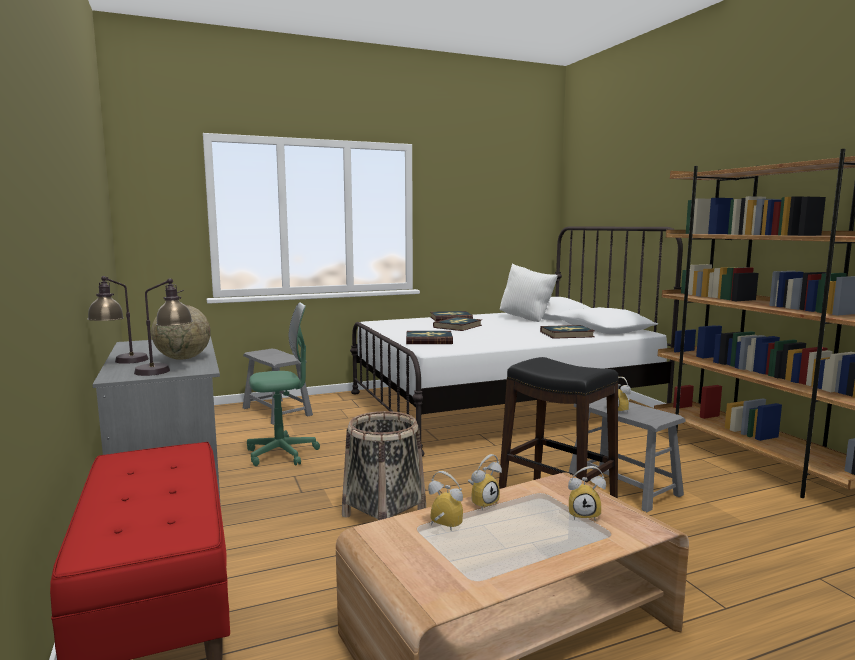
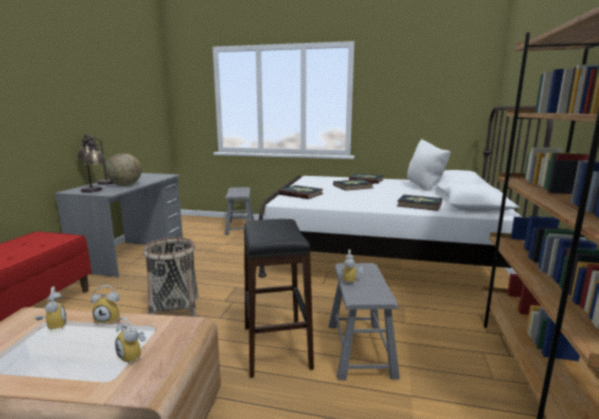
camera: 35 degrees right, 5 degrees up
(282, 454) = (197, 253): green office chair -> none

